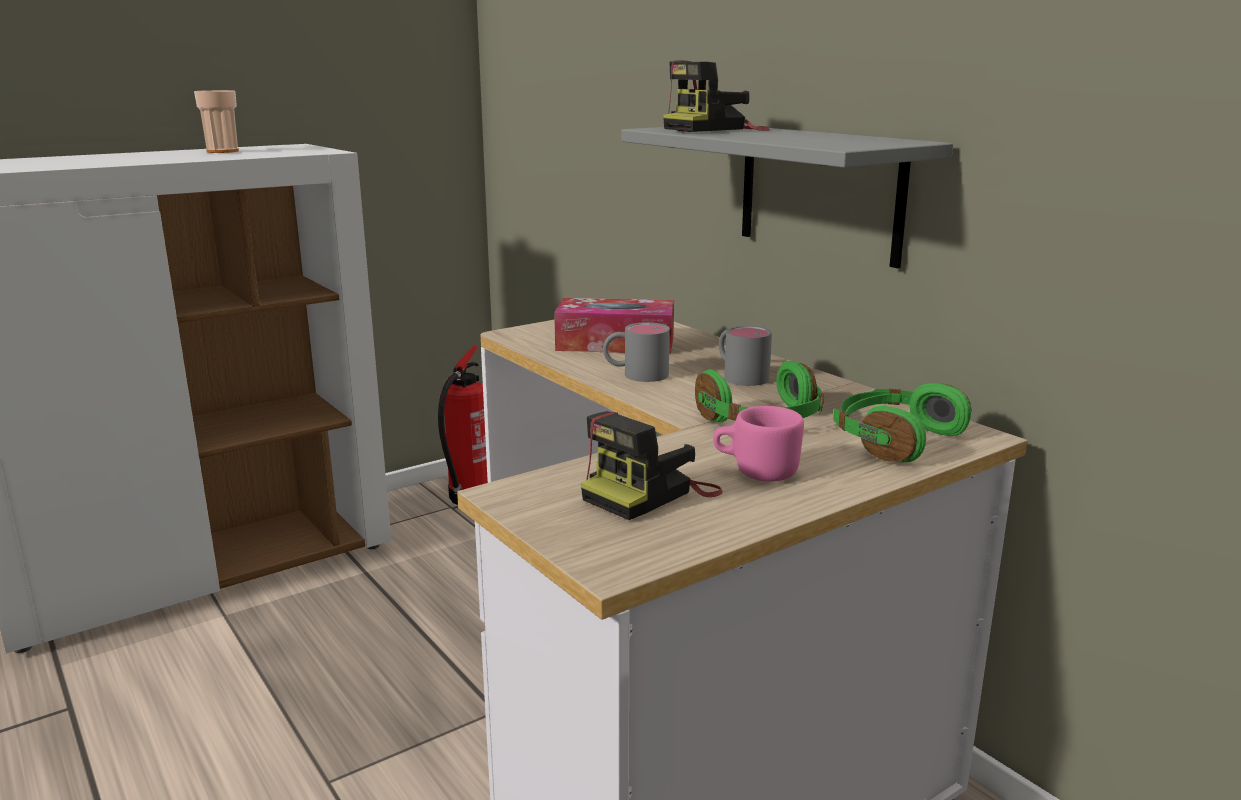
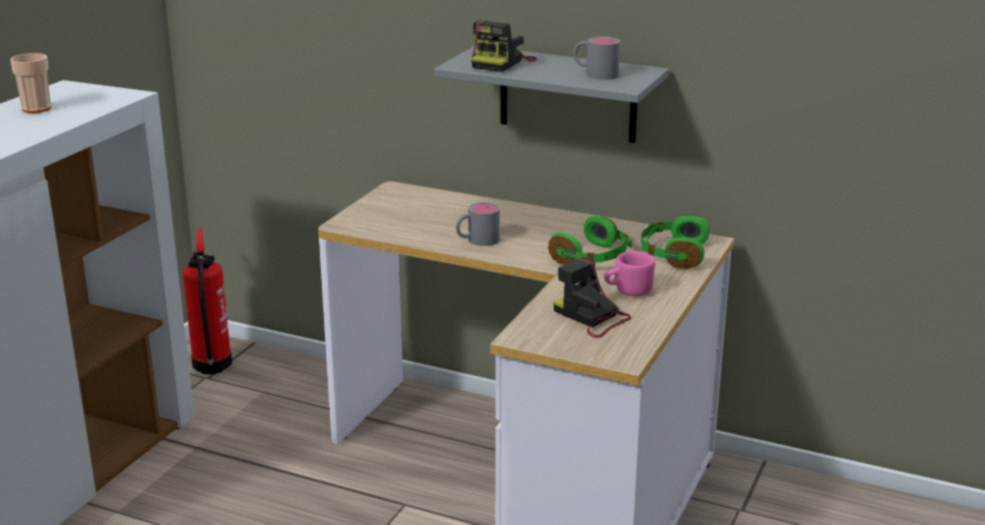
camera: 30 degrees left, 5 degrees up
(615, 343) = (428, 218): tissue box -> none
(650, 494) = (592, 318): camera -> camera turned 120 degrees clockwise
(739, 375) = (540, 227): grey mug -> grey mug (595, 74)

